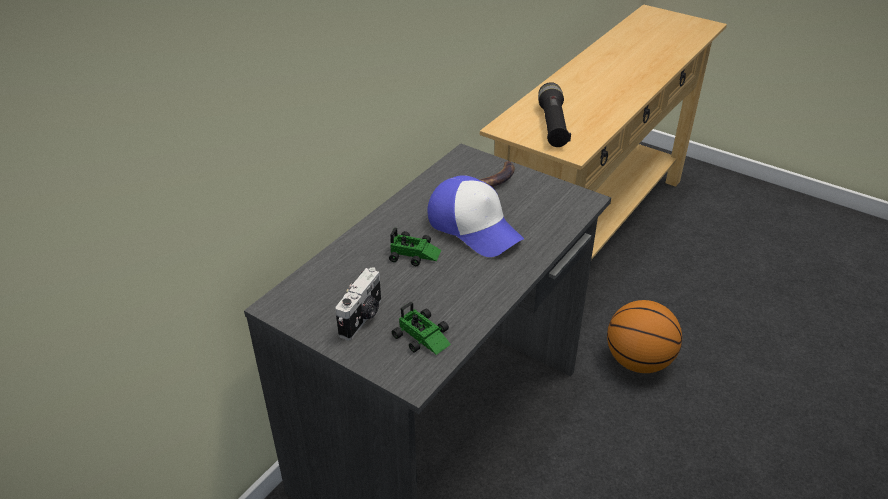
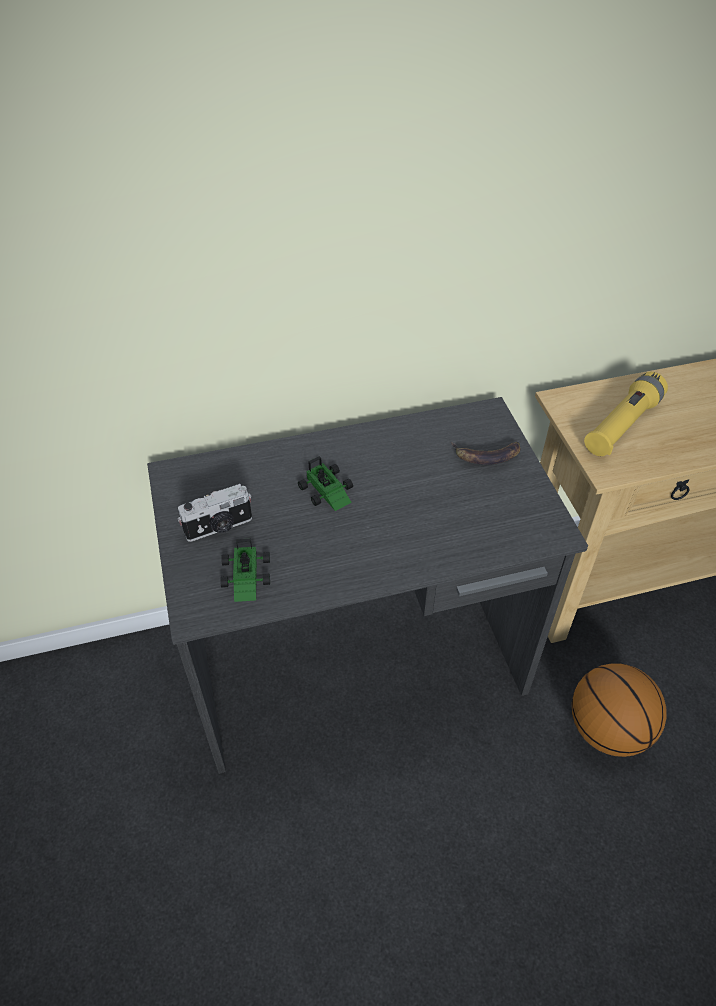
camera: 40 degrees right, 10 degrees up
(474, 227) = (409, 496): cap -> none
(552, 125) = (622, 425): black flashlight -> yellow flashlight

